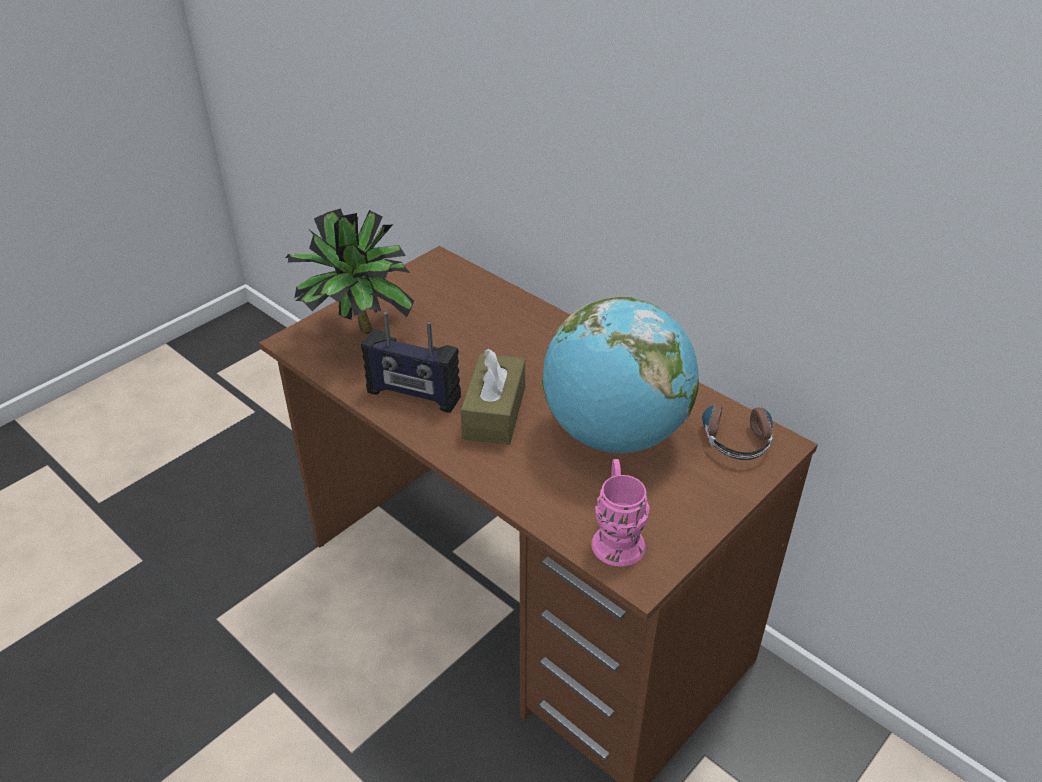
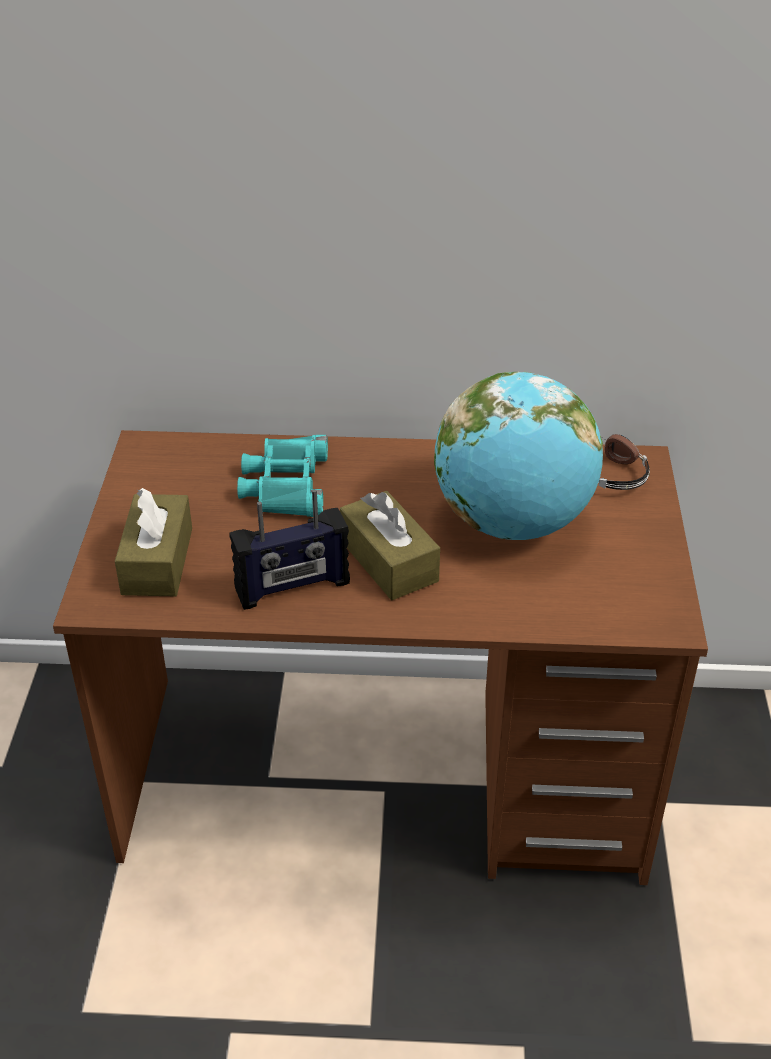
camera: 40 degrees left, 0 degrees up
(358, 335) = (157, 561): potted plant -> brown tissue box
(492, 327) = (285, 485): none -> turquoise binoculars
(616, 536) = (616, 604): pink mug -> none

